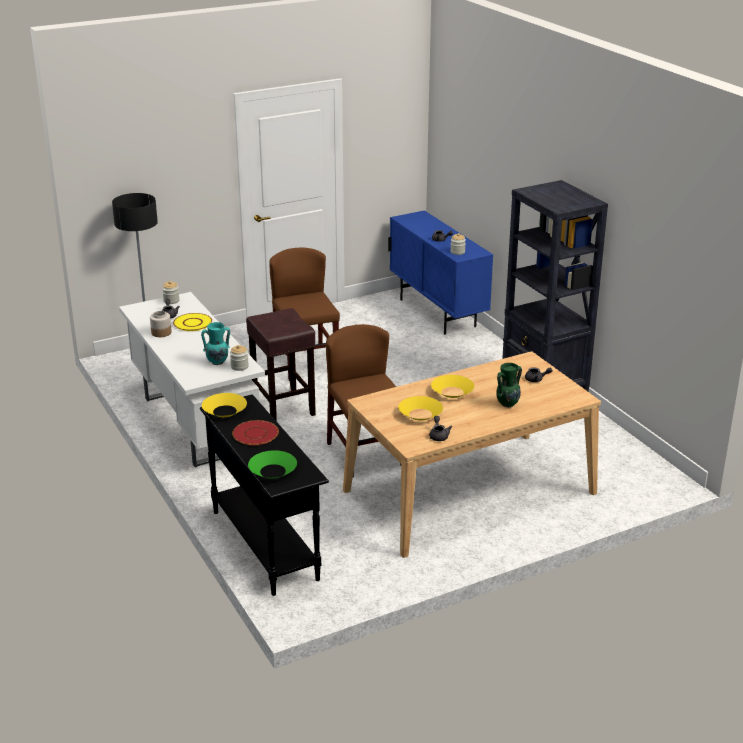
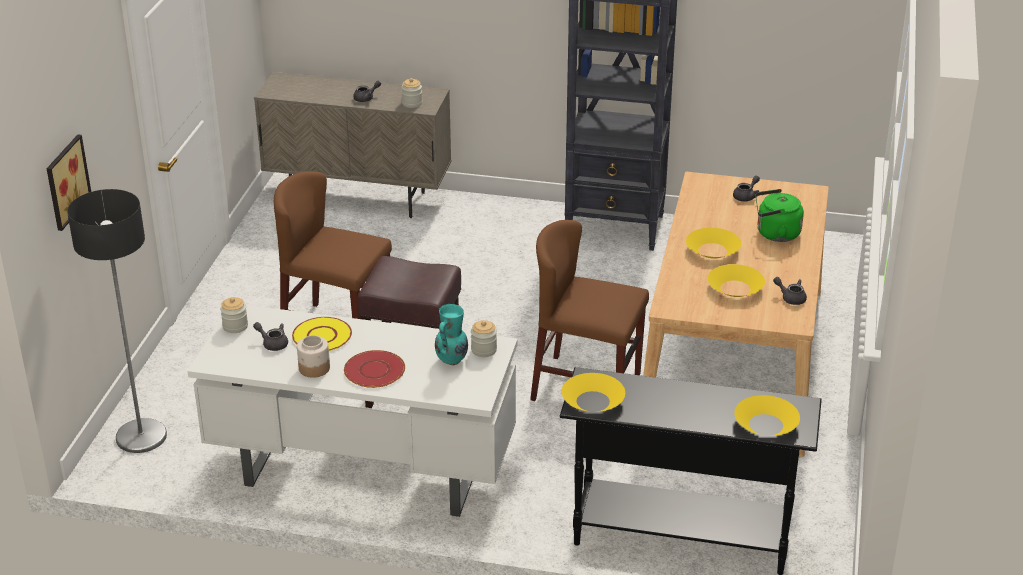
camera: 50 degrees left, 5 degrees up
(135, 182) = (64, 181): none -> picture
(255, 434) = (671, 402): red plate -> red plate (374, 371)
(273, 471) = (765, 424): green bowl -> yellow bowl
(437, 313) = (359, 198): blue cabinet -> beige cabinet
(507, 404) = (775, 234): green vase -> green kettle

